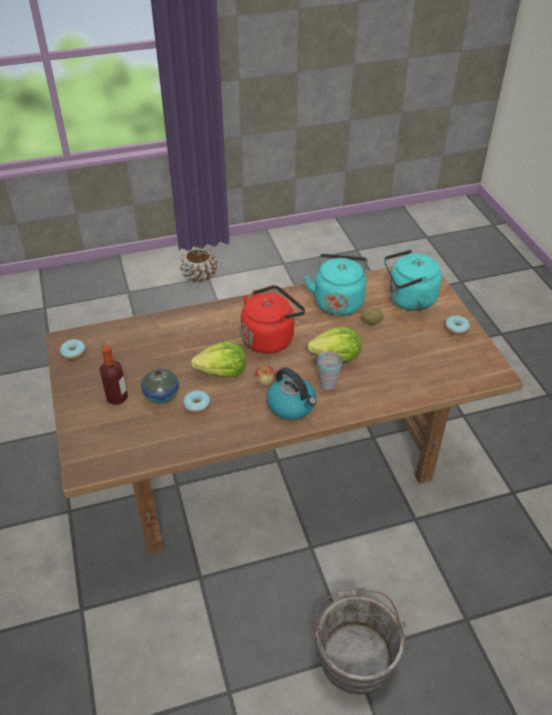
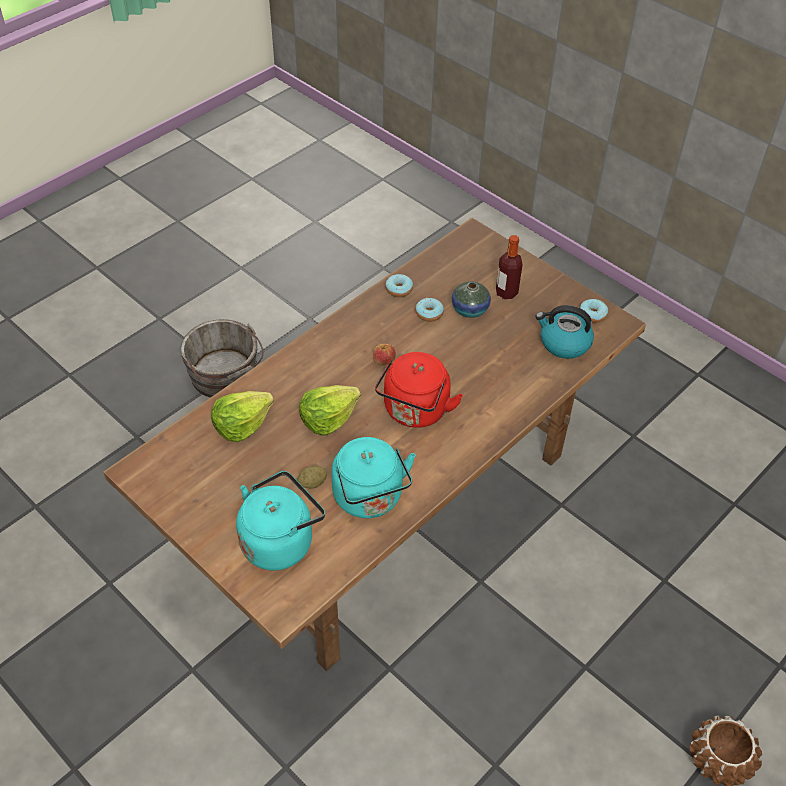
camera: 150 degrees right, 5 degrees up
(222, 372) = (433, 354): lettuce -> lettuce (241, 425)
(292, 405) = (340, 348): kettle -> kettle (563, 343)
(328, 384) = (319, 383): cup -> none
(456, 329) = (201, 517): donut -> donut (399, 289)

